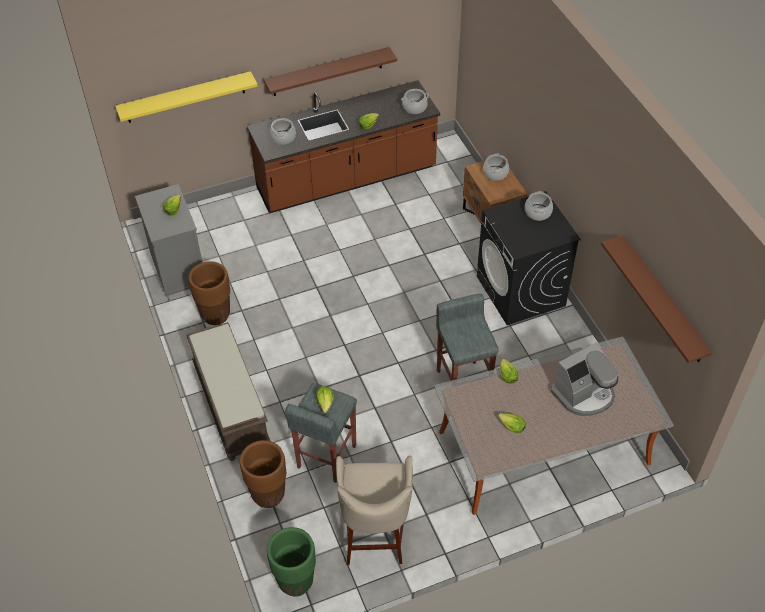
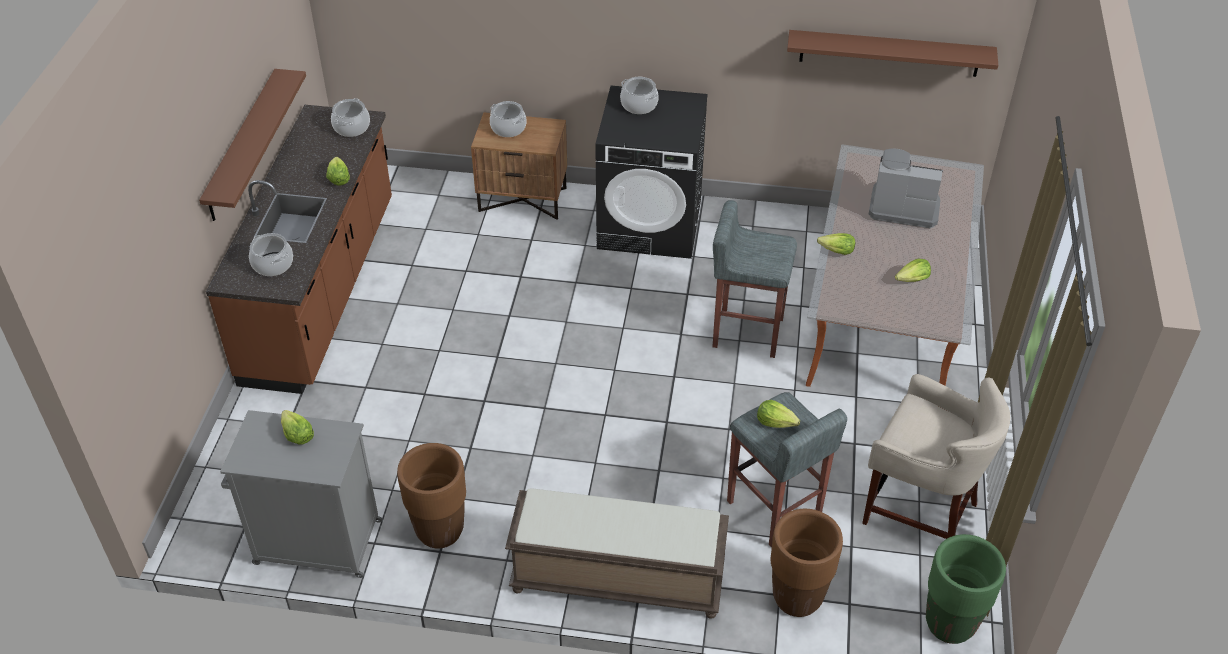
camera: 60 degrees left, 5 degrees down
(185, 97) = (144, 291): yellow shelf -> none
(584, 394) = (903, 206): coffee machine -> coffee machine turned 75 degrees counterclockwise

